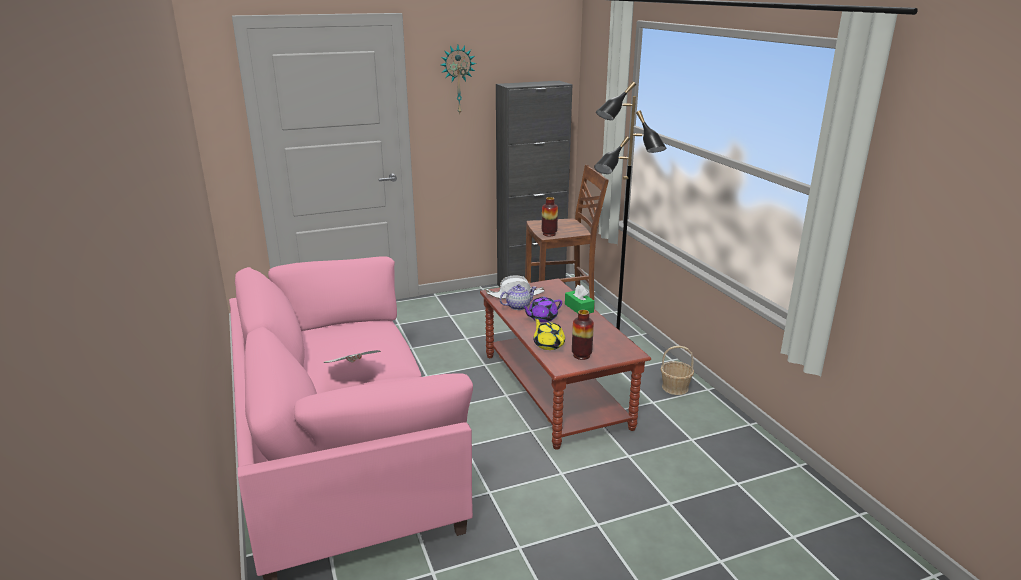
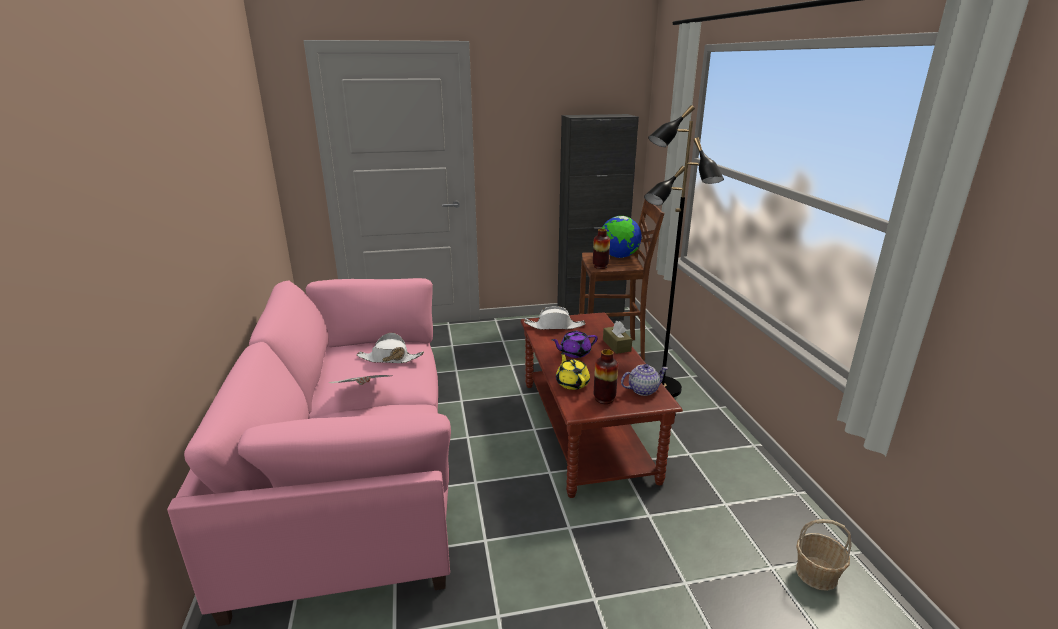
camera: 10 degrees right, 0 degrees up
(365, 337) = (390, 358): none -> white hat
(457, 79) = (523, 109): wall clock -> none
(518, 306) = (553, 338): teapot -> teapot (643, 390)
(563, 223) = (618, 257): none -> globe
(579, 308) = (616, 345): green tissue box -> brown tissue box
(675, 388) = (717, 439): basket -> basket (817, 574)

